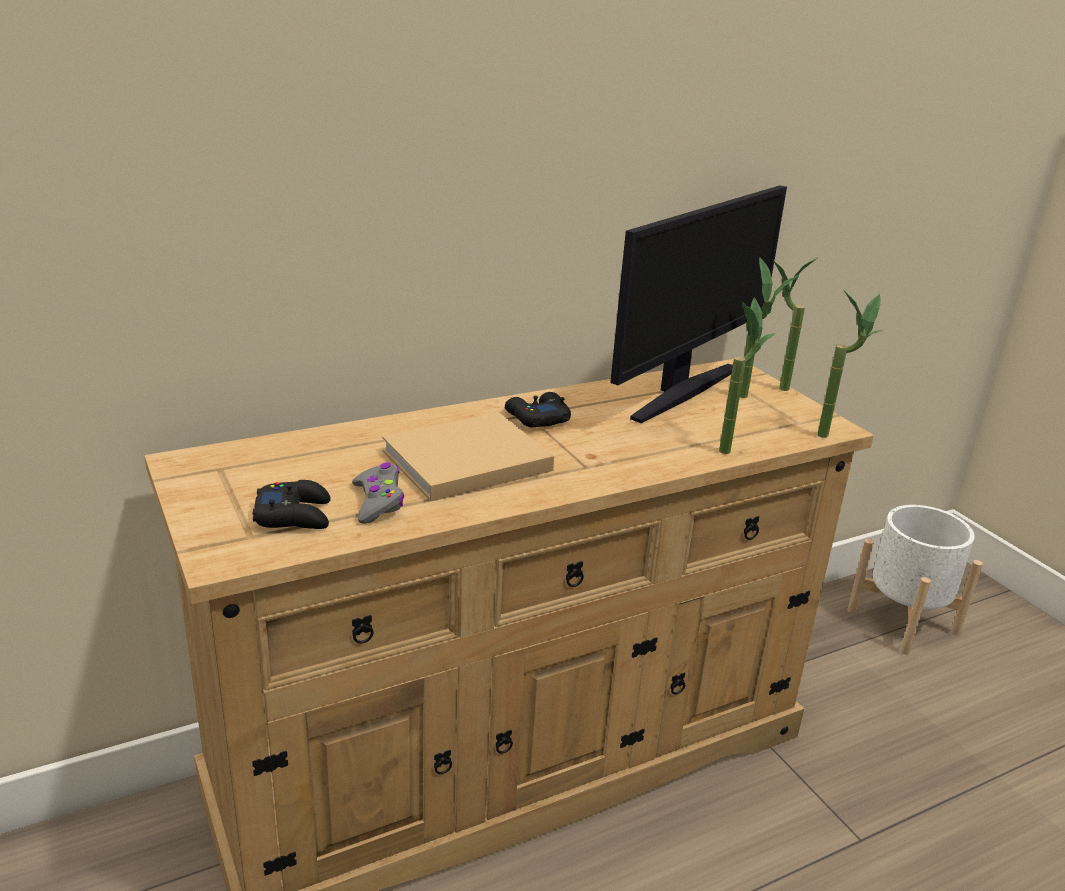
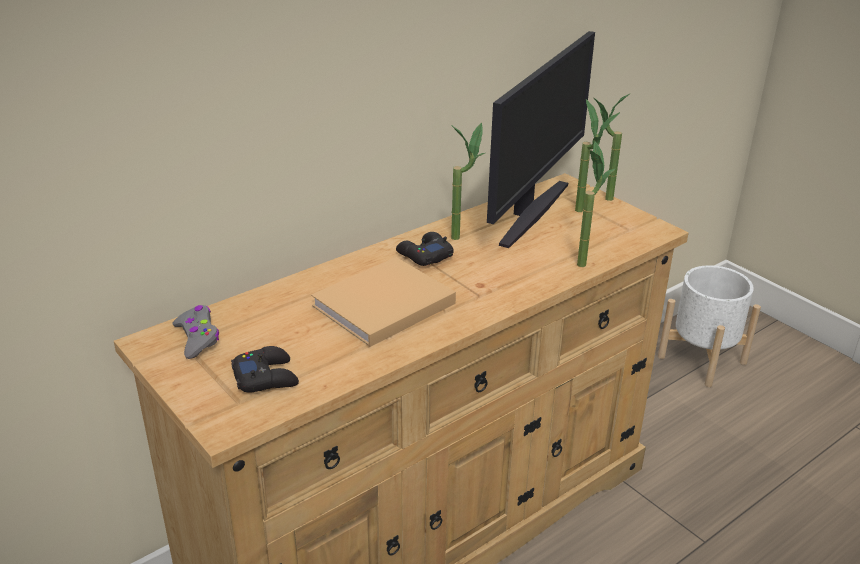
camera: 10 degrees left, 5 degrees up
(378, 502) = (328, 354): grey game controller -> grey game controller (197, 338)
(832, 434) = (658, 236): potted plant -> potted plant (463, 235)

